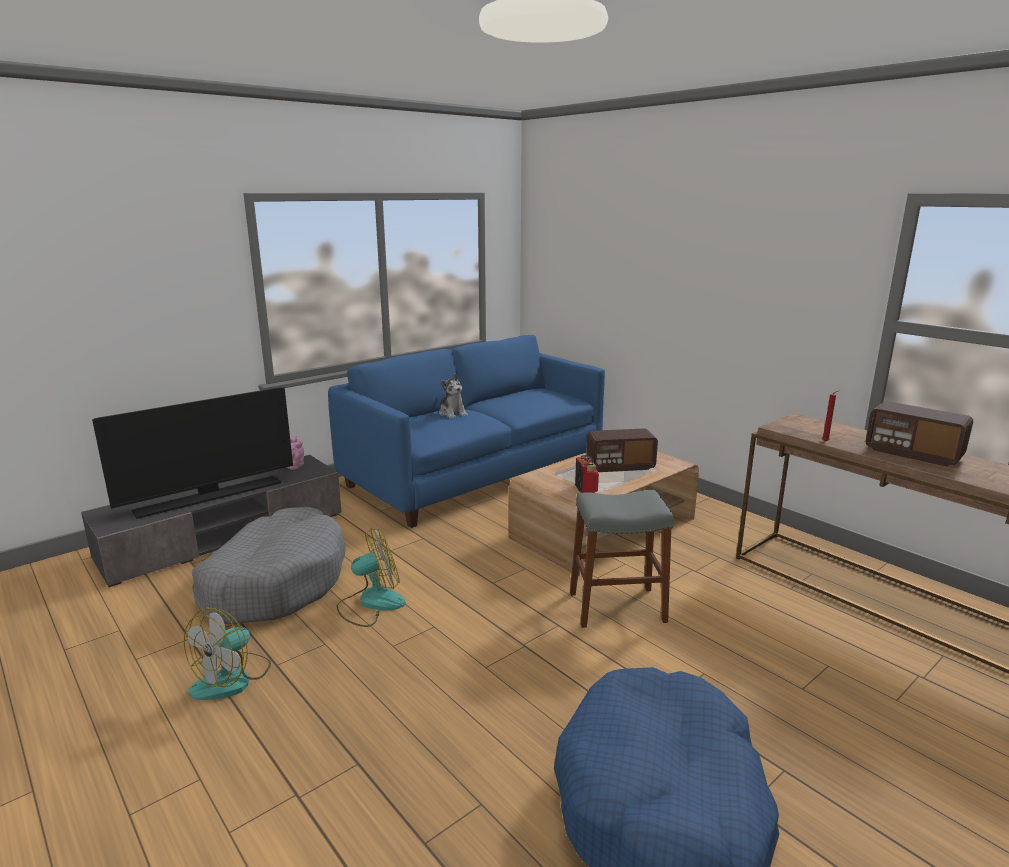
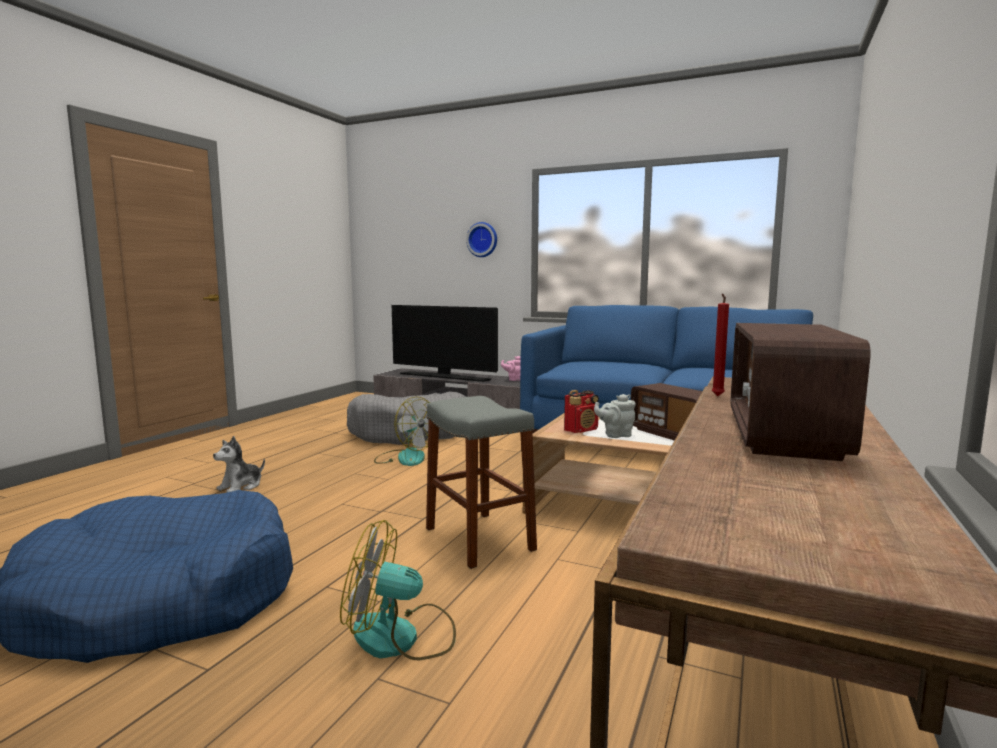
camera: 65 degrees right, 10 degrees down
(180, 291) = (483, 240): none -> wall clock
(232, 678) = (300, 448): fan -> fan (401, 637)
(452, 413) = (630, 363): plush toy -> plush toy (241, 486)
(608, 482) = (615, 435): none -> grey teapot

